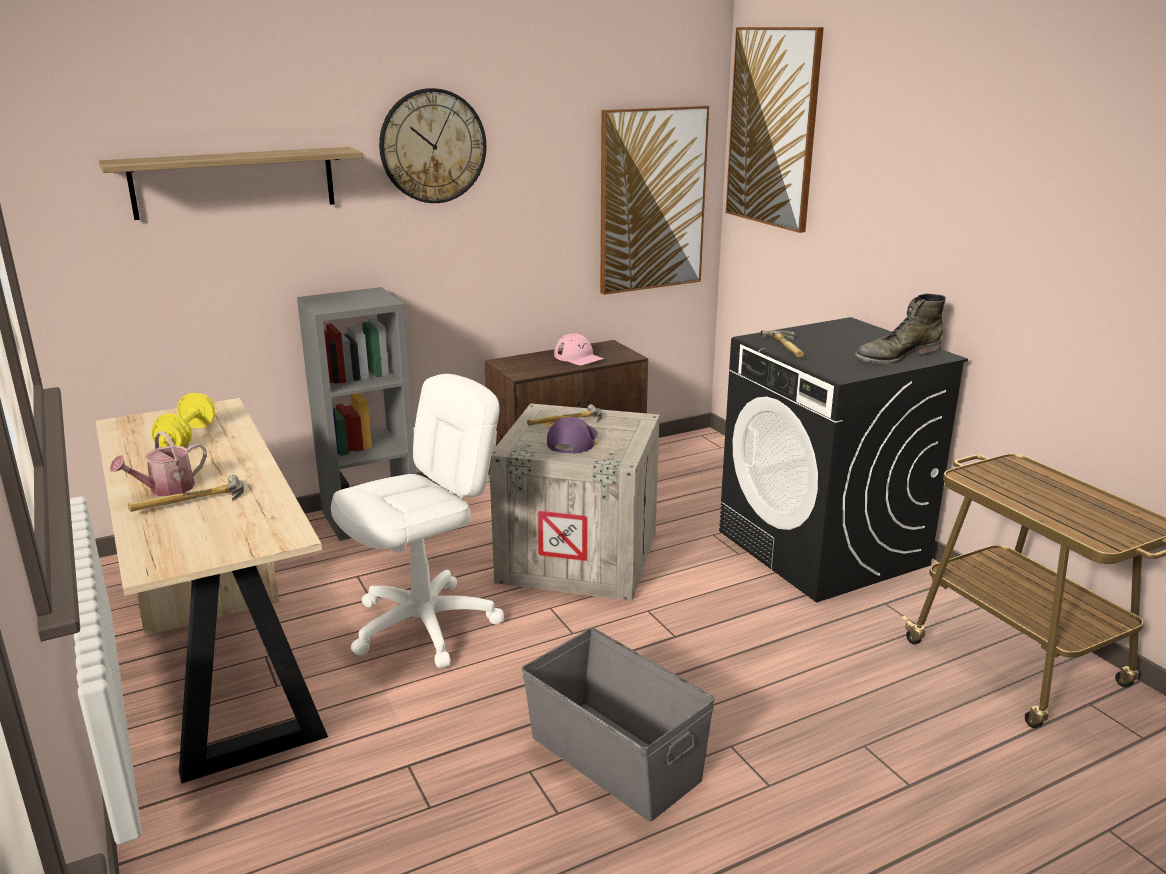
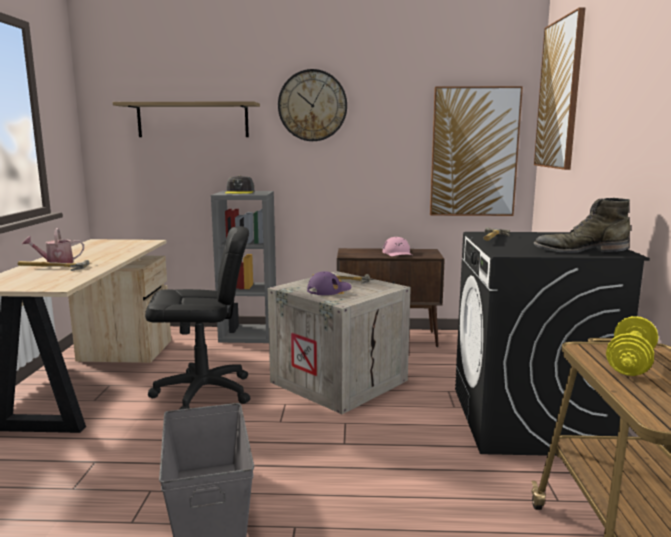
camera: 30 degrees right, 10 degrees down
(187, 438) = (109, 248): yellow dumbbell -> yellow dumbbell (630, 363)
(342, 299) = (240, 192): none -> grey cap
(425, 625) = (203, 393): white office chair -> black office chair

